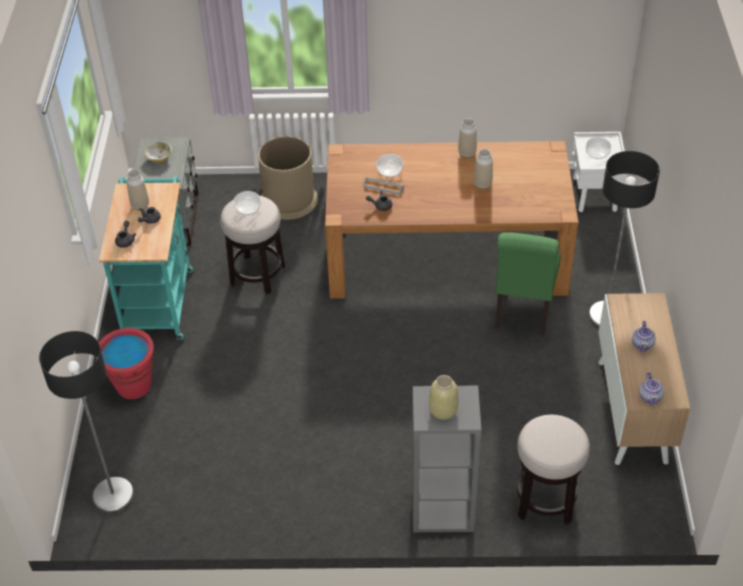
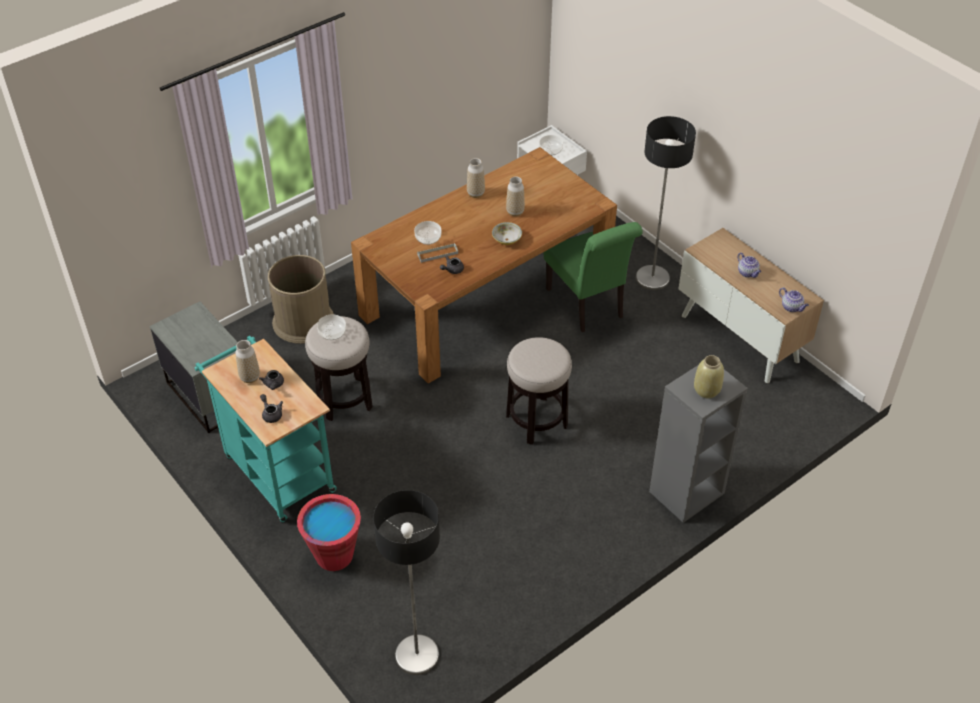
camera: 40 degrees left, 0 degrees up
(159, 158) = (191, 334): bowl -> bowl (507, 240)
(545, 500) = (748, 439): stool -> stool (536, 421)

